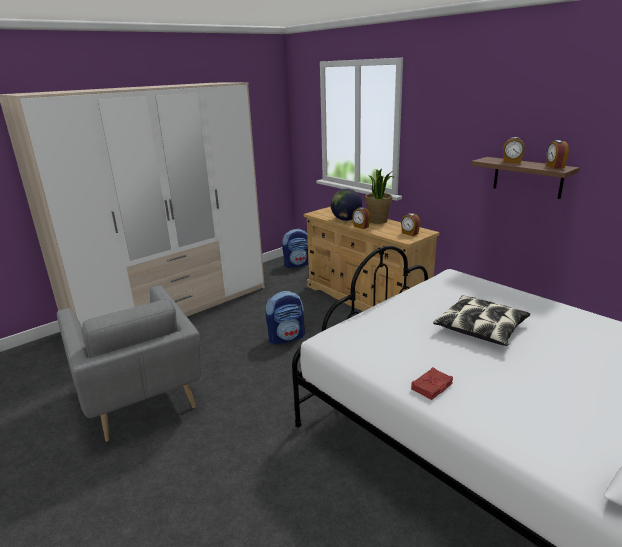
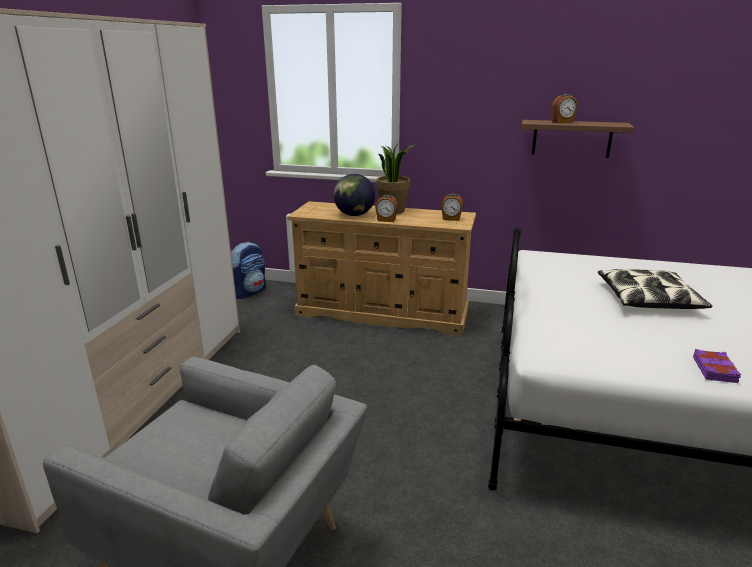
camera: 35 degrees left, 0 degrees up
(286, 338) = (345, 386): backpack -> none
(432, 387) = (715, 370): red book -> purple book
(554, 167) = (610, 123): alarm clock -> none

